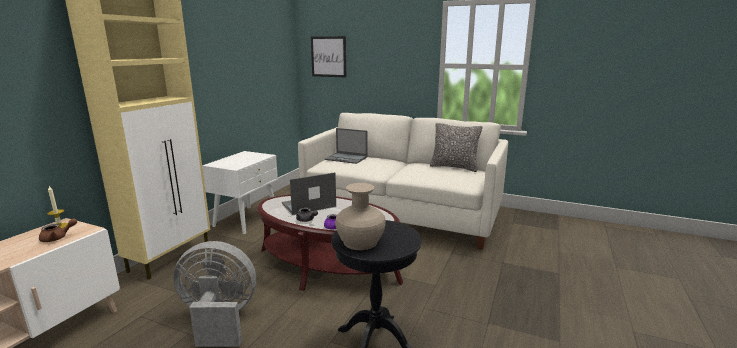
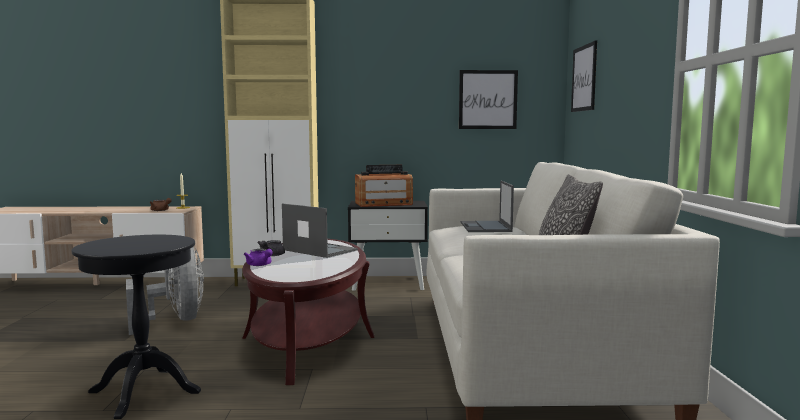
camera: 65 degrees right, 10 degrees down
(242, 161) = (383, 204): none -> radio
(246, 219) = (388, 283): white nightstand -> black nightstand
(266, 69) = (488, 99): none -> picture
(360, 242) = (121, 241): beige vase -> none

